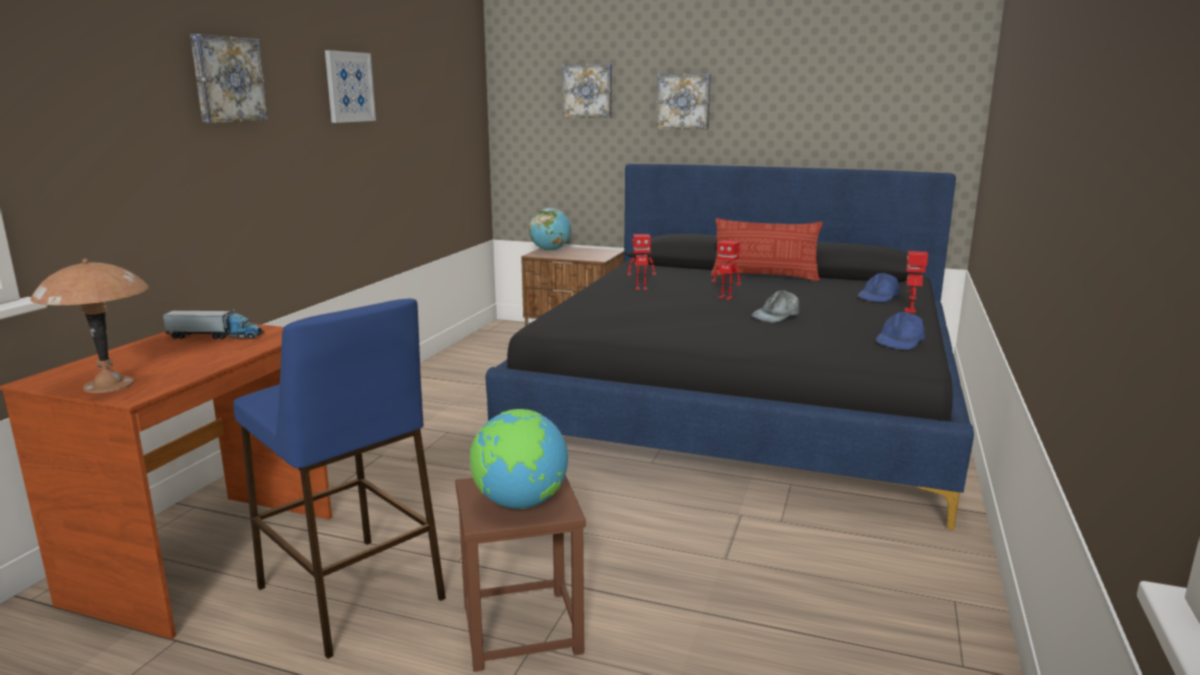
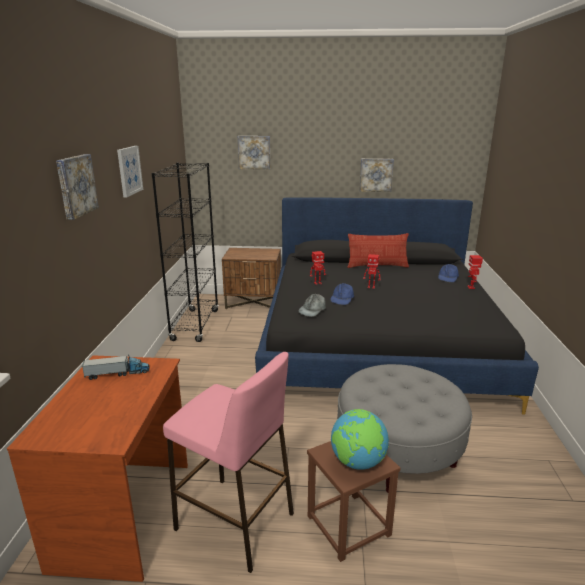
camera: 15 degrees left, 5 degrees up
(109, 384) = (89, 434): brown table lamp -> none
(351, 594) = (235, 522): blue stool -> pink stool
(466, 355) = (195, 325): none -> black bookcase
(550, 250) = (236, 252): globe -> none
(675, 549) = (398, 452): none -> grey ottoman
(684, 101) = (315, 159): picture -> picture (376, 175)
(776, 315) = (407, 299): grey cap -> grey cap (312, 310)
(900, 340) = (483, 312): blue cap -> blue cap (342, 298)

